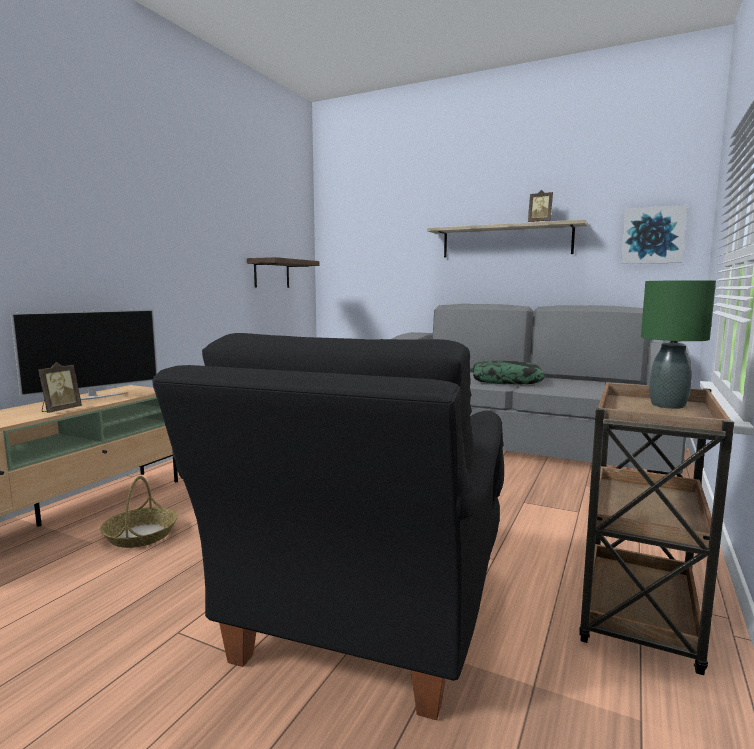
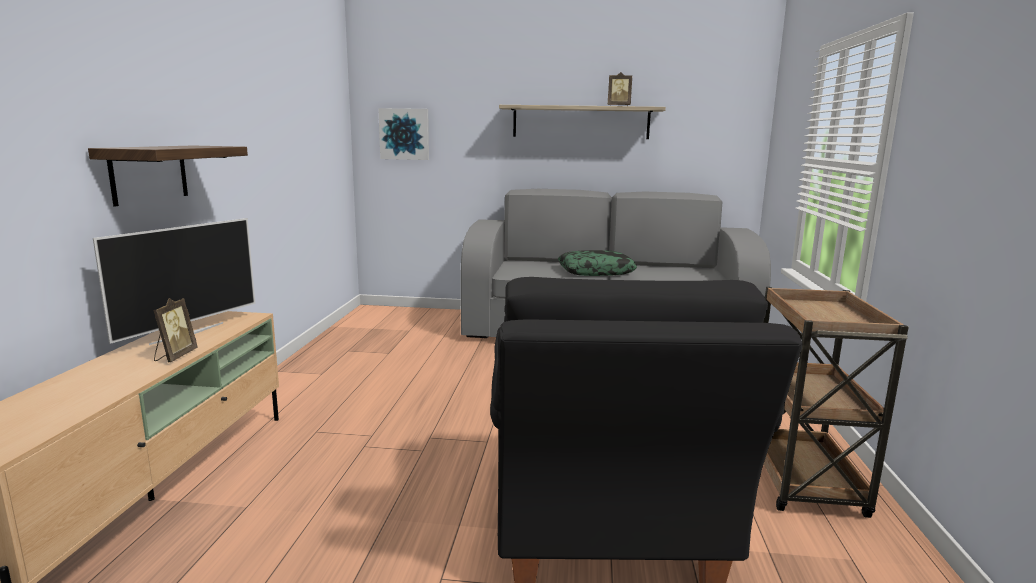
camera: 20 degrees left, 5 degrees up
(140, 535) = (297, 488): basket -> none
(271, 273) = (316, 153): shelf -> shelf (149, 173)
(652, 235) = (721, 124): picture -> picture (404, 134)
(668, 405) = (827, 308): green table lamp -> none

